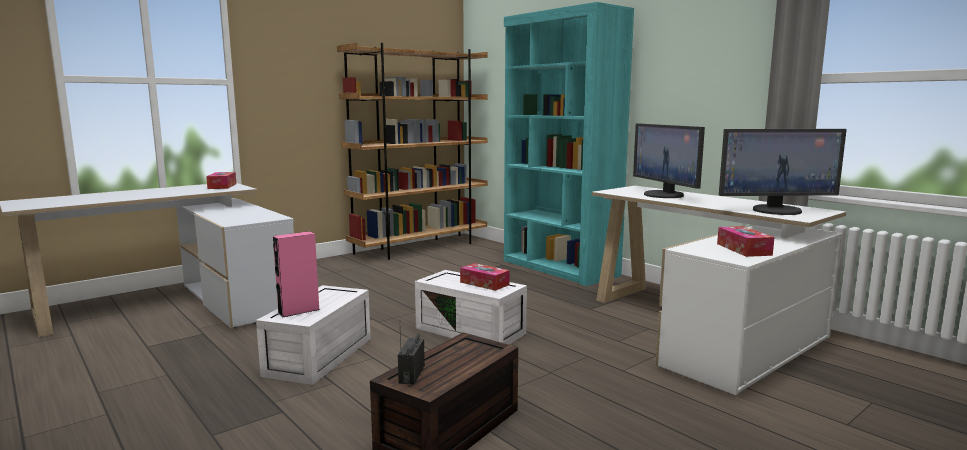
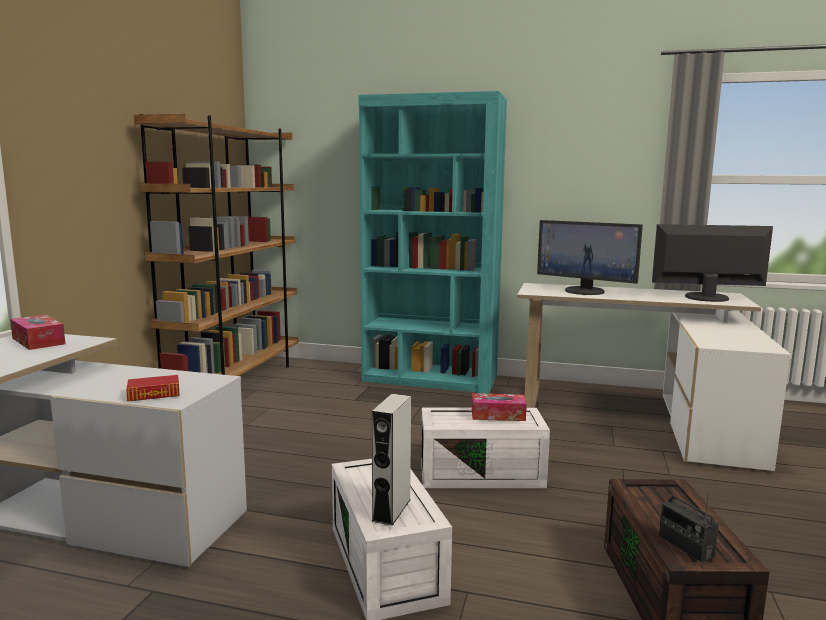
camera: 35 degrees left, 0 degrees up
(233, 219) = (154, 394): none -> book
(299, 311) = (391, 509): pink speaker -> grey speaker
(743, 249) = (741, 338): tissue box -> none
(776, 210) = (706, 298): monitor -> monitor turned 135 degrees counterclockwise

